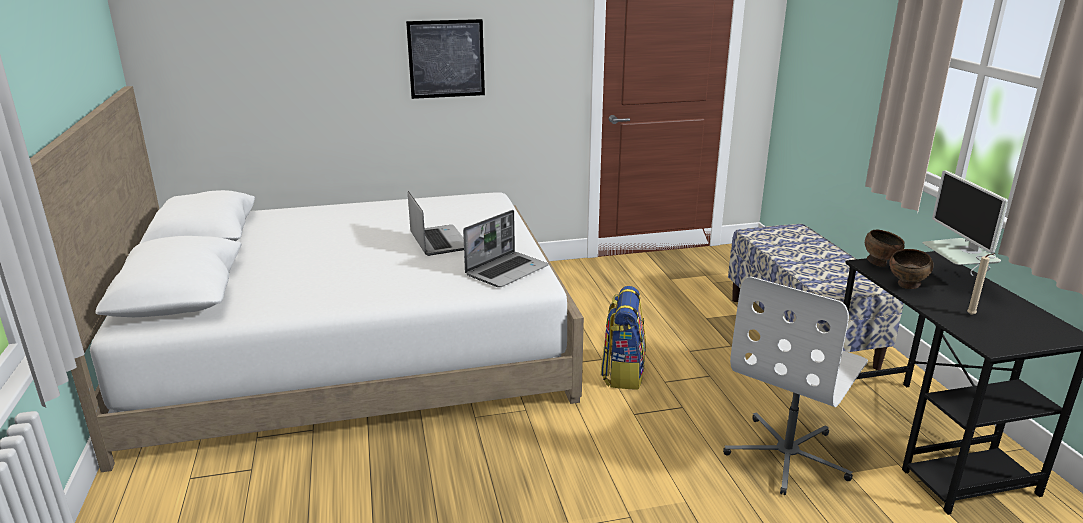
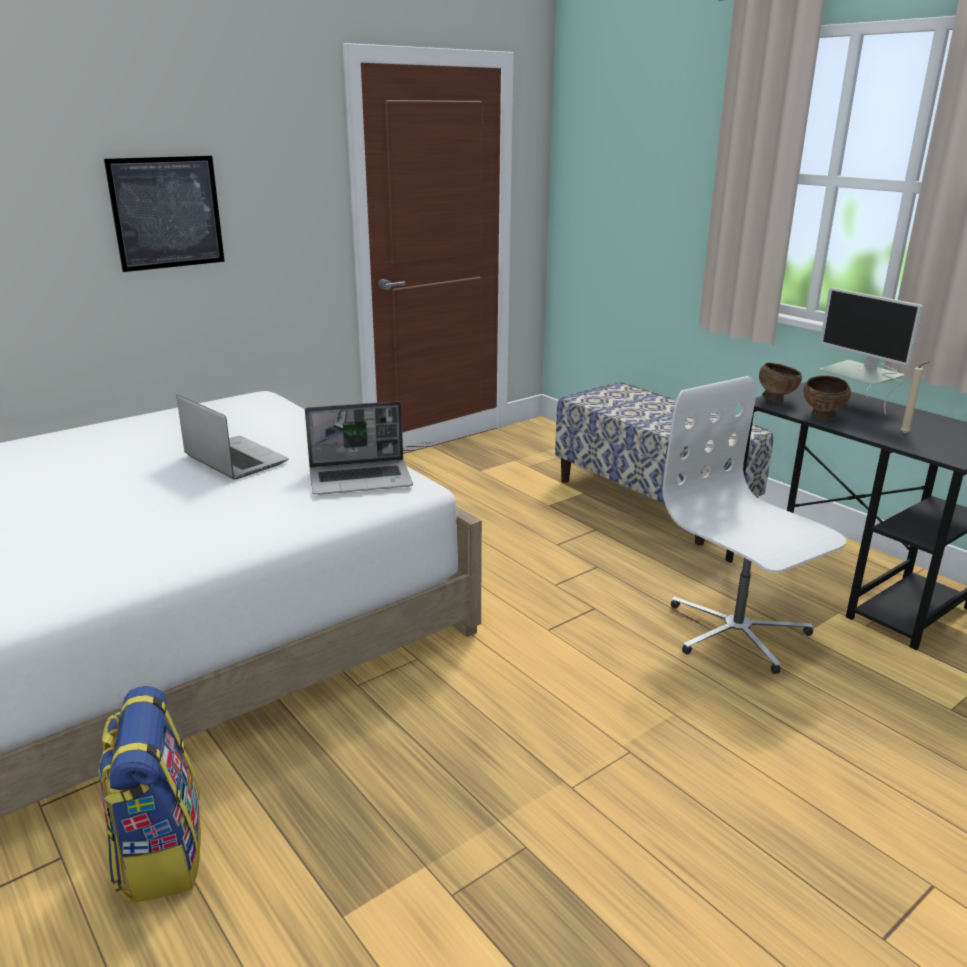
camera: 25 degrees left, 0 degrees up
(507, 270) = (361, 479): laptop -> laptop turned 60 degrees clockwise
(622, 373) = (502, 586): backpack -> backpack (160, 853)
(788, 455) = (736, 632): white office chair -> white office chair turned 135 degrees clockwise

